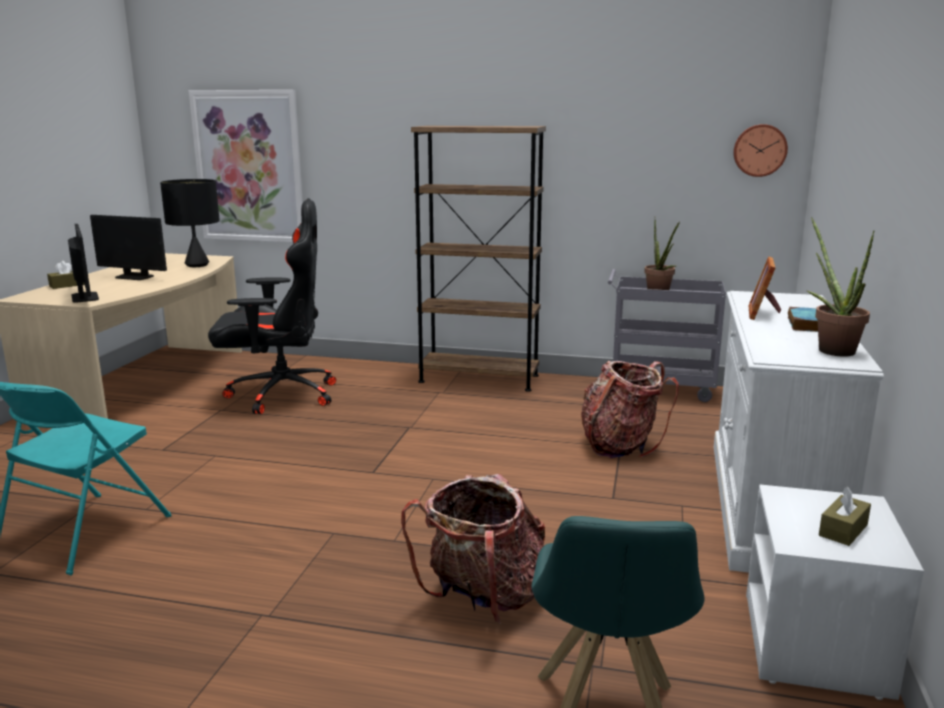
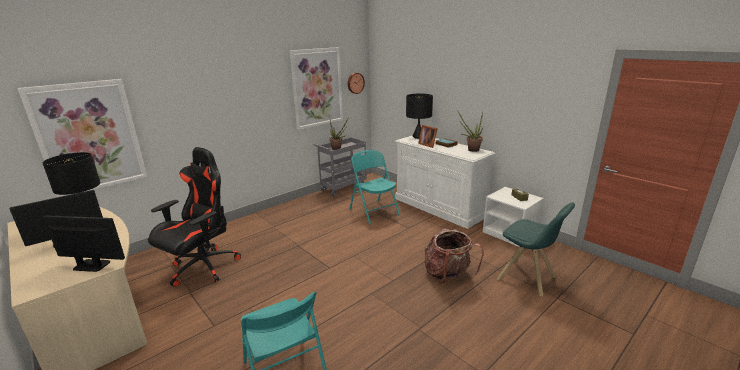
camera: 55 degrees left, 5 degrees up
(66, 285) = (33, 269): brown tissue box -> none
(479, 378) = (274, 214): brown bookcase -> none
(620, 445) = (374, 212): backpack -> turquoise chair
(643, 147) = (317, 87): none -> picture
(796, 299) = (418, 137): none -> black table lamp

